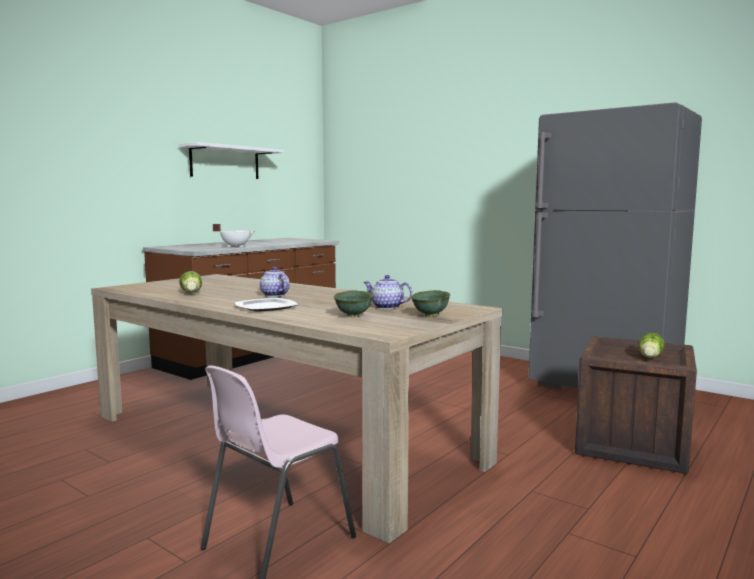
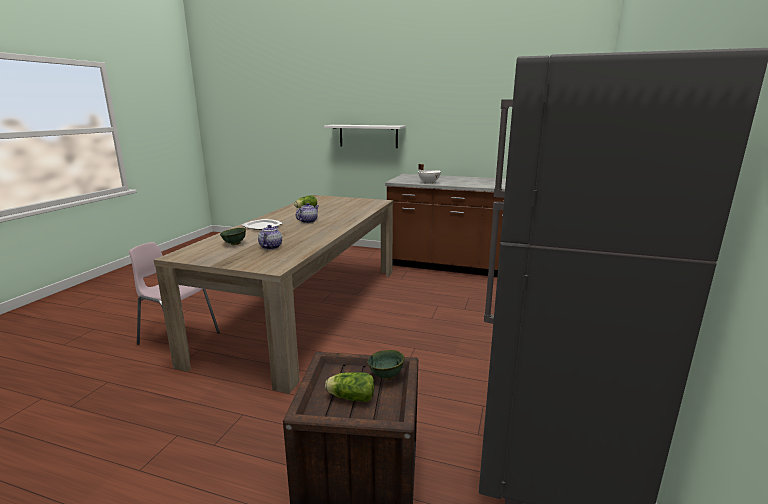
camera: 70 degrees right, 10 degrees up
(225, 162) = (477, 113): white shelf -> white shelf (368, 136)
(431, 315) = (238, 259): green bowl -> green bowl (386, 377)

